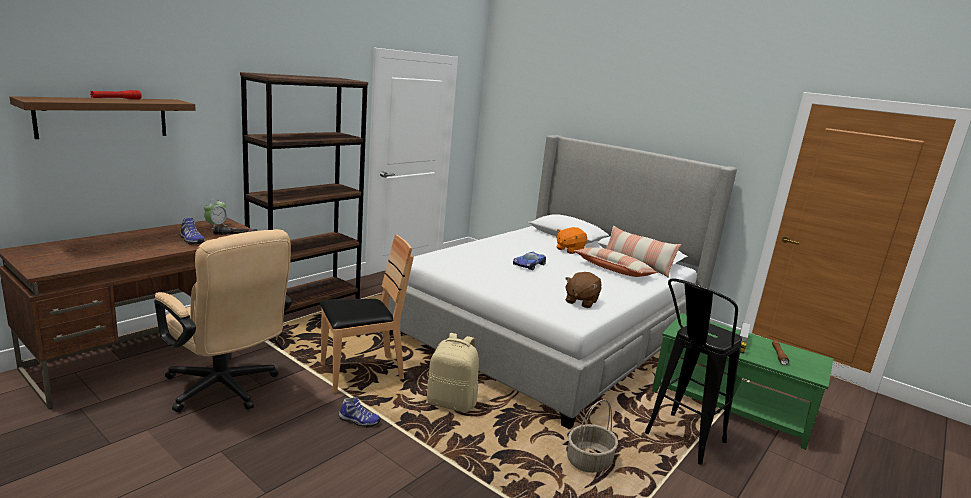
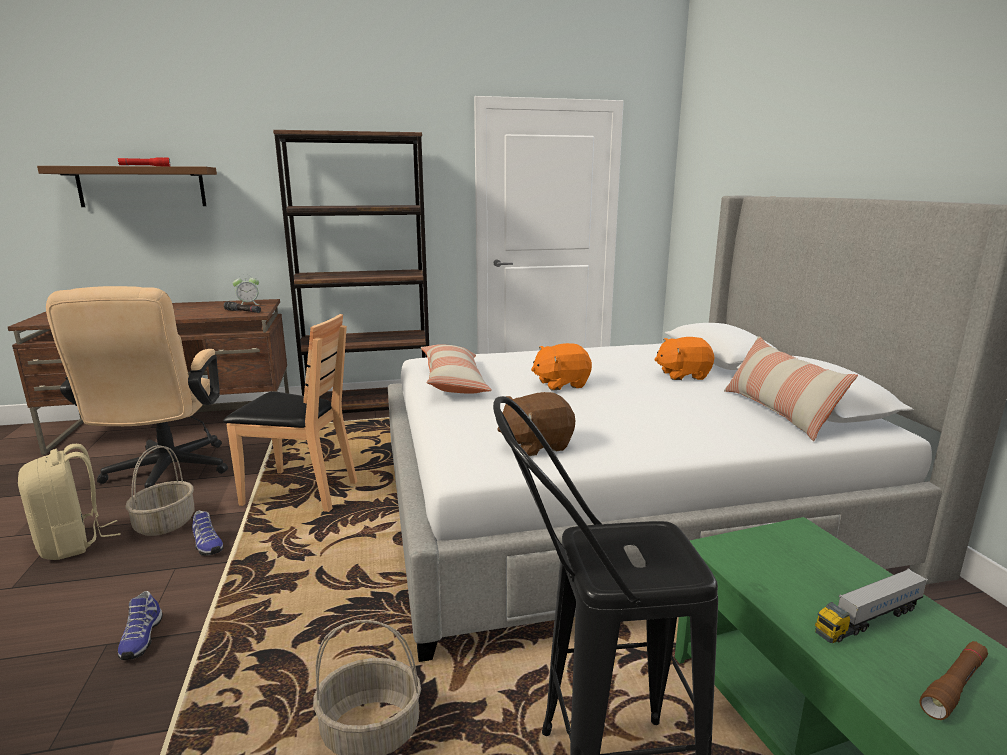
camera: 40 degrees right, 0 degrees up
(191, 240) = (193, 313): shoe -> shoe (140, 638)
(300, 419) = (165, 523): none -> basket
(452, 402) = (333, 559): beige backpack -> beige backpack (73, 543)
(528, 264) = (561, 384): toy car -> orange plush toy
(613, 270) = (708, 412): pillow -> pillow (453, 381)

